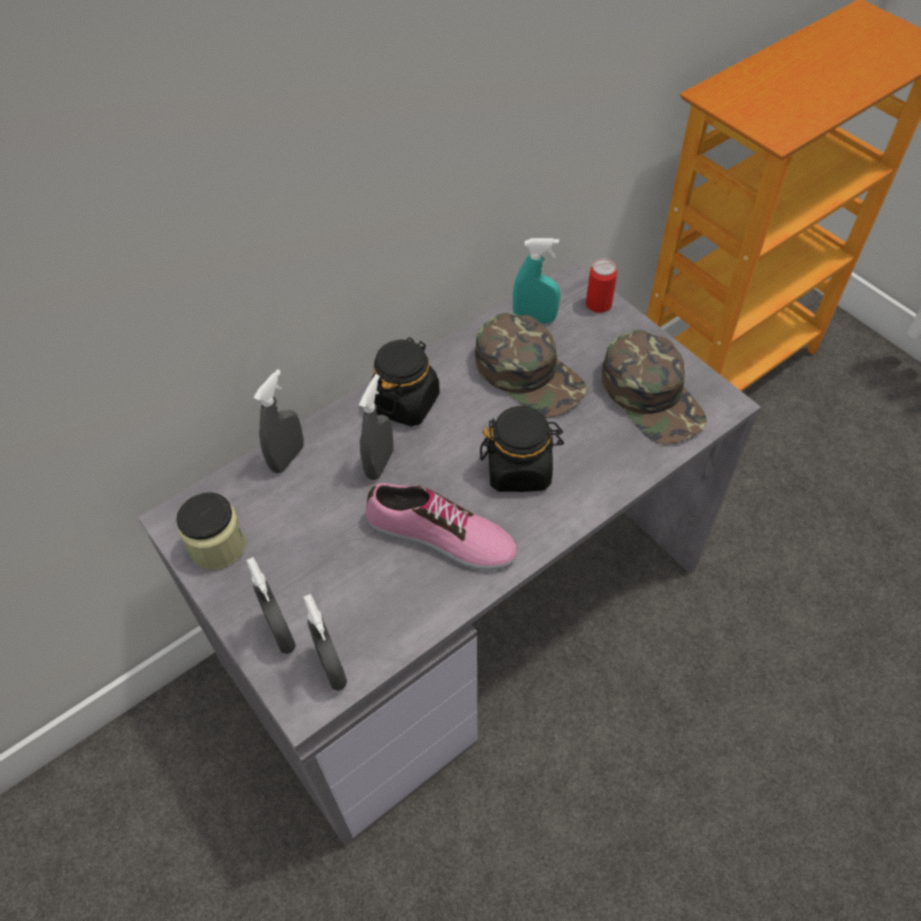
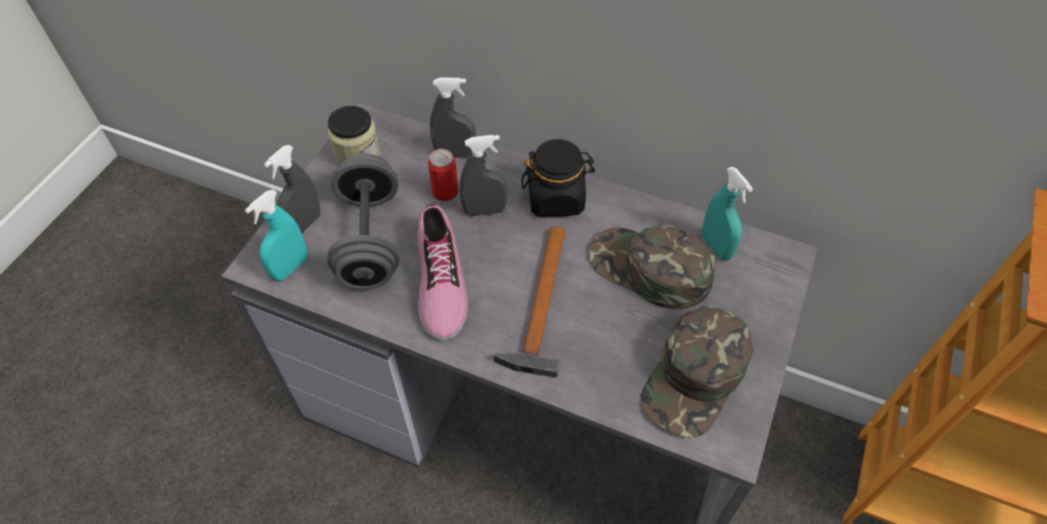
camera: 60 degrees right, 0 degrees up
(332, 669) = (290, 268): grey spray bottle -> turquoise spray bottle
(347, 578) = (369, 240): none -> grey dumbbell
(519, 469) = (539, 307): black jar -> hammer
(529, 374) = (649, 269): green cap -> green cap turned 105 degrees clockwise
(598, 304) = (776, 288): can -> can (445, 192)

